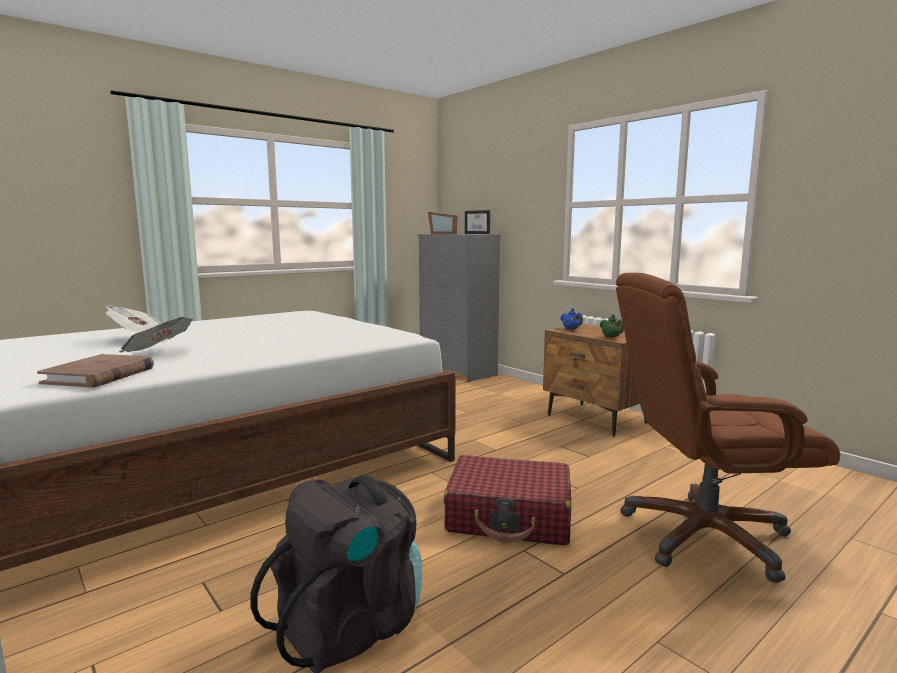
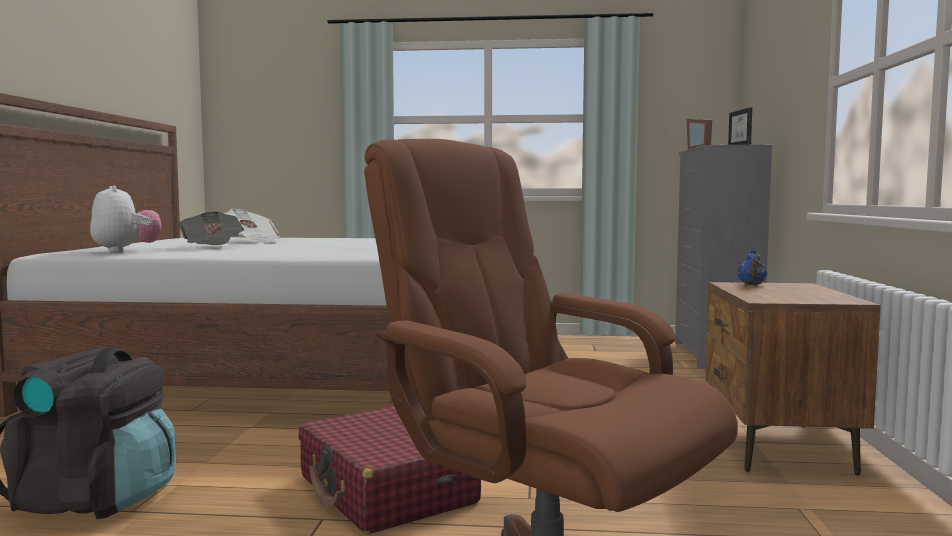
camera: 45 degrees right, 5 degrees down
(100, 375) = (126, 251): brown book -> plush toy
(611, 337) = (769, 297): green teapot -> none

